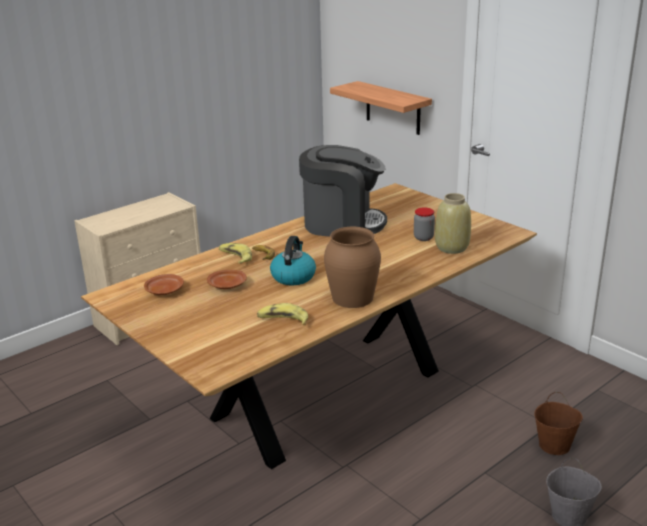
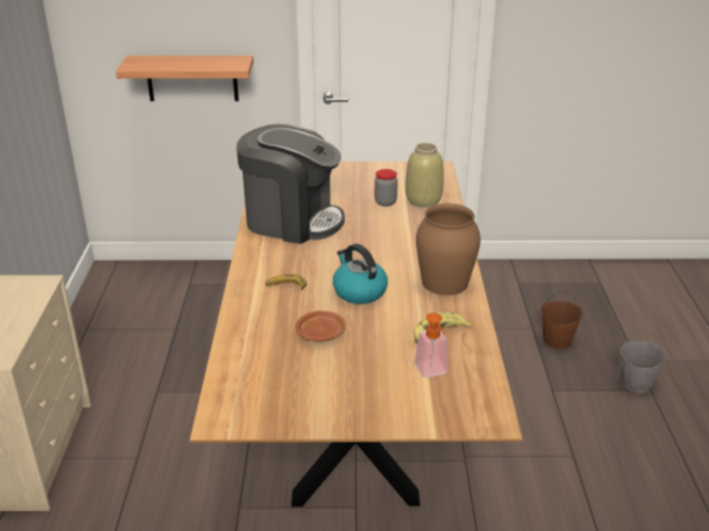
camera: 50 degrees left, 5 degrees up
(164, 290) = (271, 375): brown plate -> none
(235, 257) = (265, 303): banana -> none
(236, 335) = (433, 372): none -> soap dispenser
(342, 223) = (292, 220): coffee machine -> coffee machine turned 60 degrees clockwise

